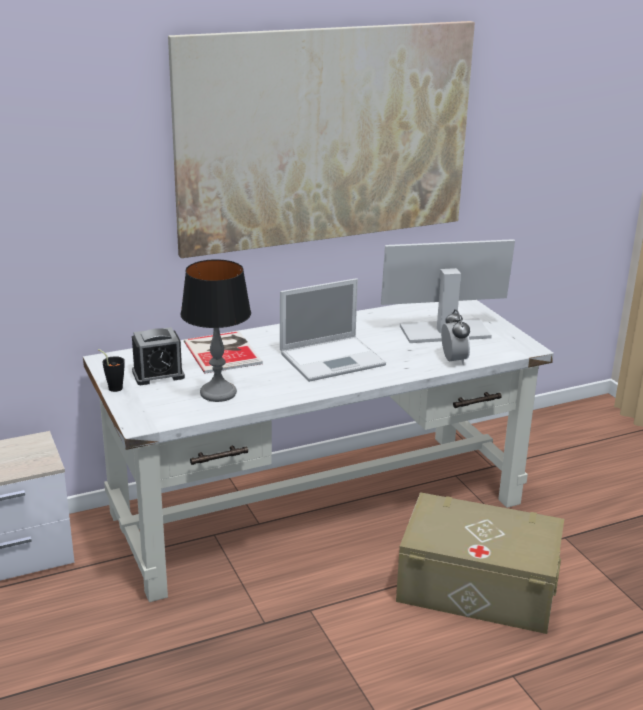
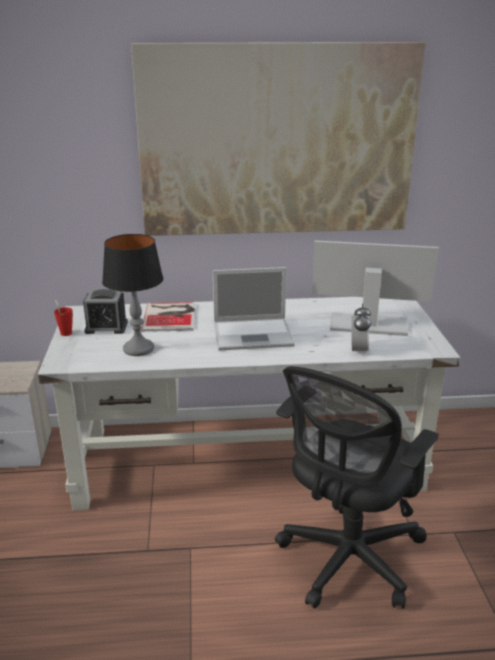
camera: 20 degrees right, 0 degrees up
(113, 387) = (65, 332): black cup -> red cup
(477, 587) = (346, 561): beige storage box -> black office chair

